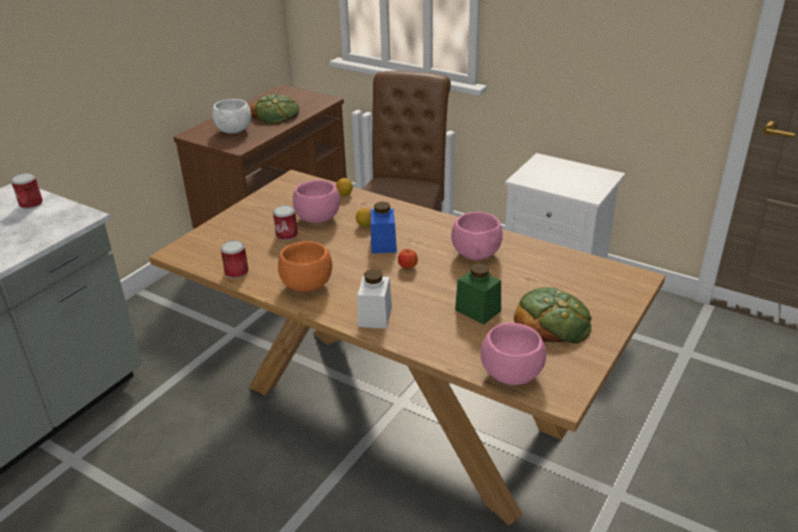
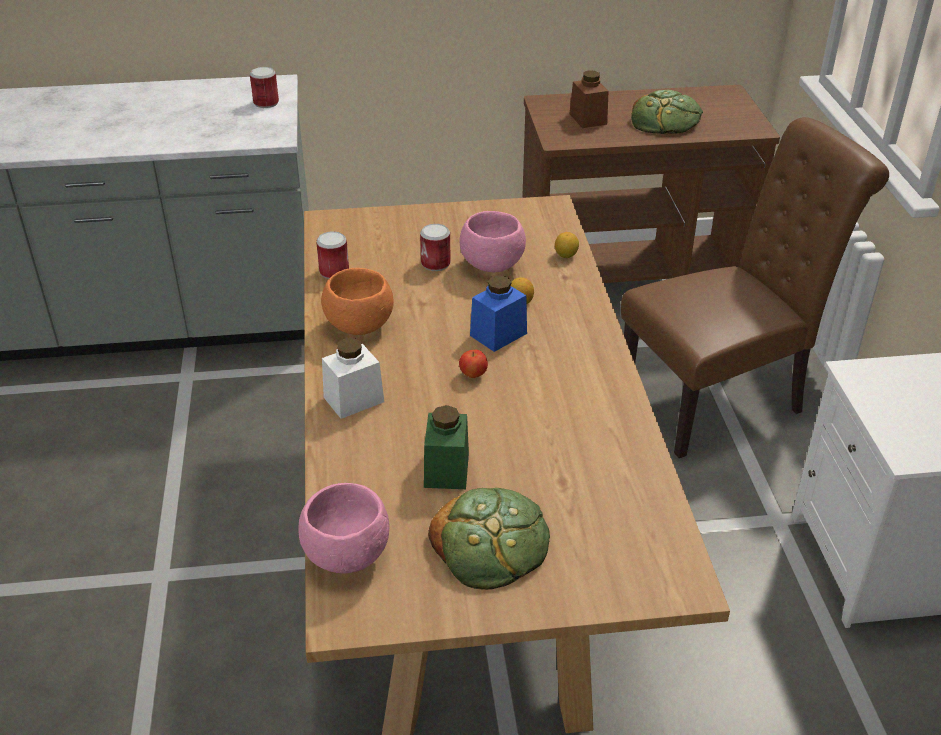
camera: 50 degrees right, 5 degrees up
(234, 131) = (588, 119): white bowl -> brown jar
(476, 254) = (563, 413): pink bowl -> none

